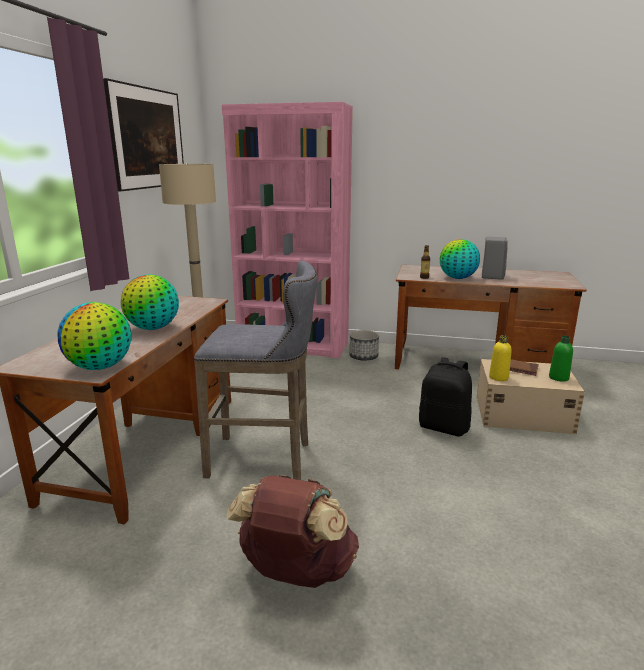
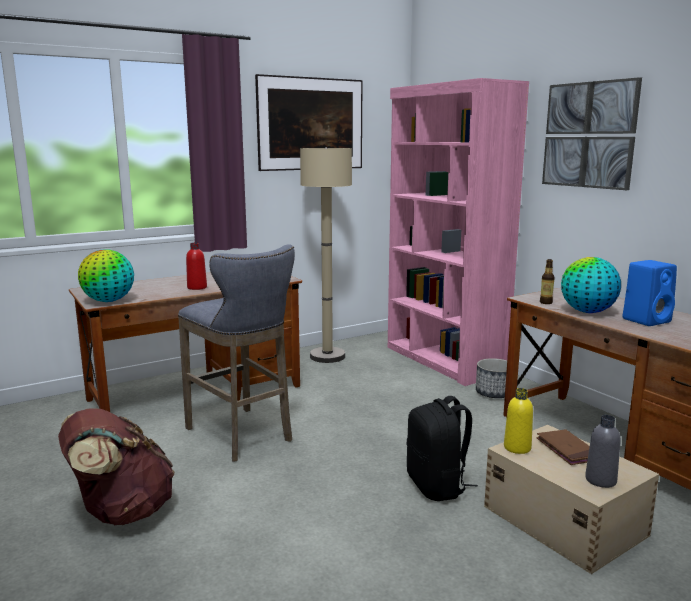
camera: 45 degrees right, 5 degrees down
(153, 328) = (197, 287): globe -> red bottle
(408, 151) = (589, 135): none -> picture
(492, 276) = (647, 320): grey speaker -> blue speaker
(558, 378) = (600, 480): green bottle -> grey bottle

